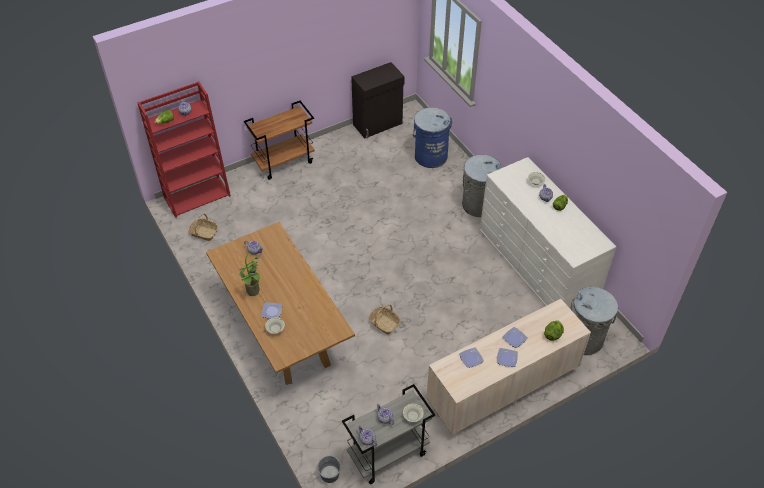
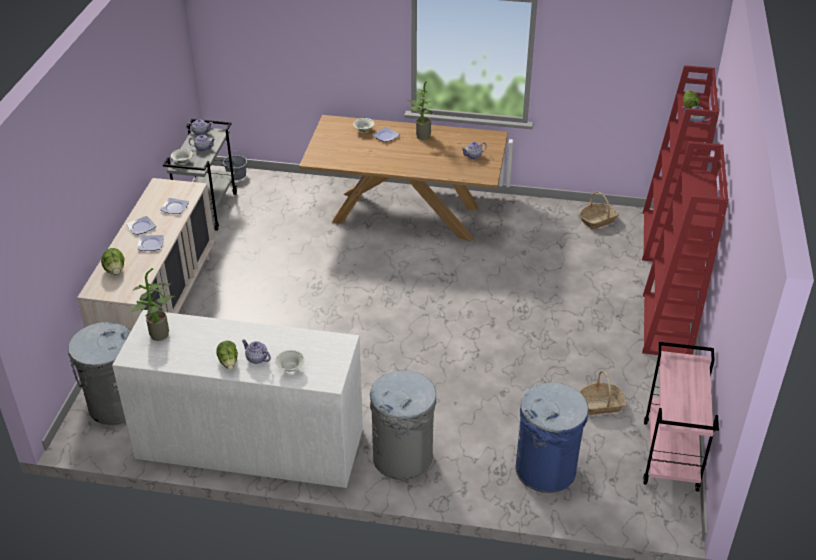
camera: 130 degrees right, 10 degrees down
(284, 162) = (667, 326): brown cart -> red bookcase
(378, 124) = (671, 456): black cabinet -> pink cart
(384, 323) = (333, 276): basket -> basket (601, 404)
(580, 244) = (158, 337): none -> potted plant

